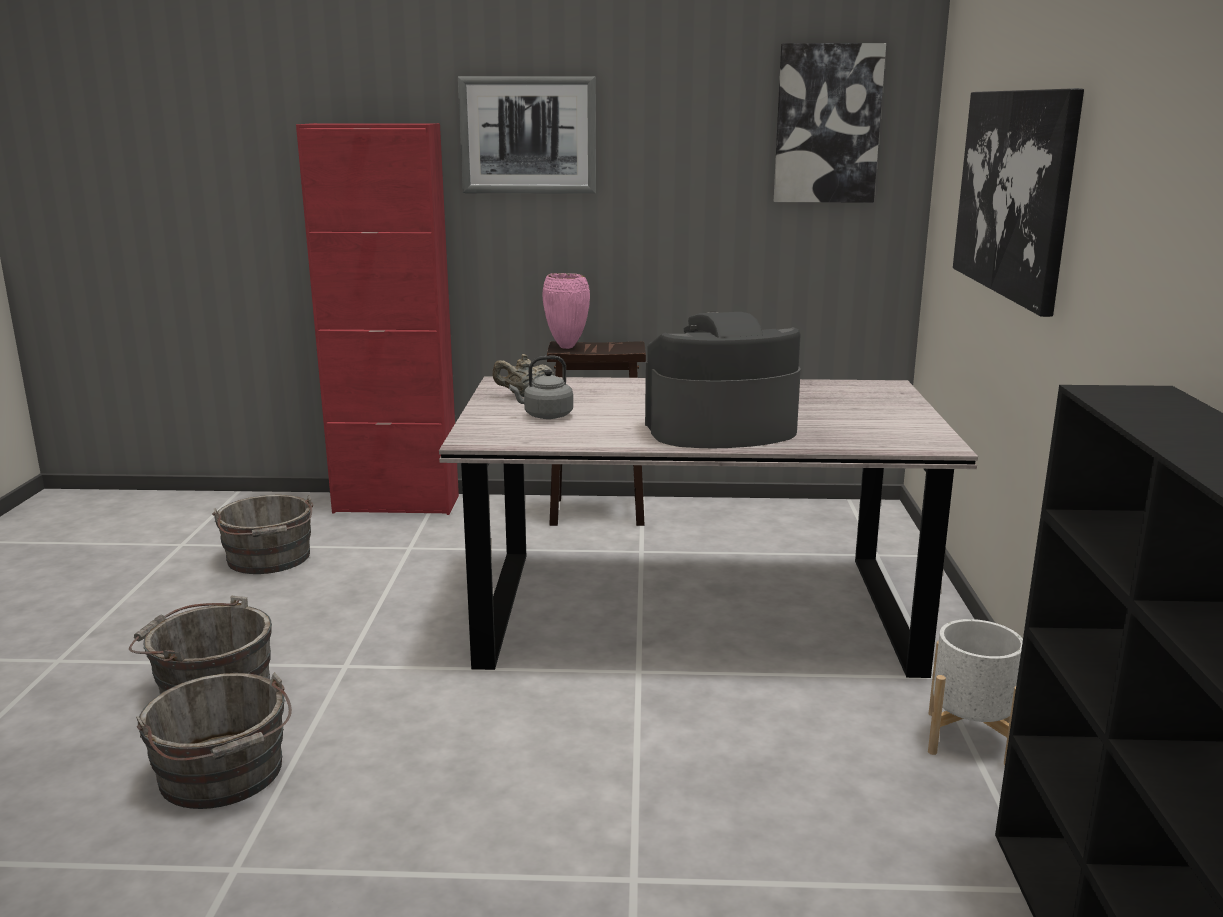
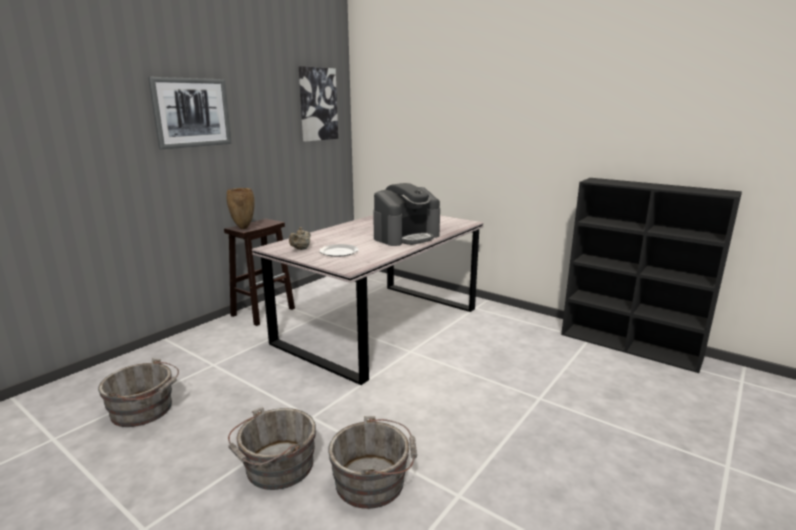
camera: 55 degrees left, 0 degrees up
(396, 504) = (152, 353): red cabinet -> none
(545, 416) = (339, 252): grey kettle -> plate
(567, 347) = (243, 228): pink vase -> brown vase
(719, 429) = (406, 237): coffee machine -> coffee machine turned 150 degrees counterclockwise
(969, 738) = (512, 318): white planter -> none
(1013, 193) = (443, 128): picture -> none

